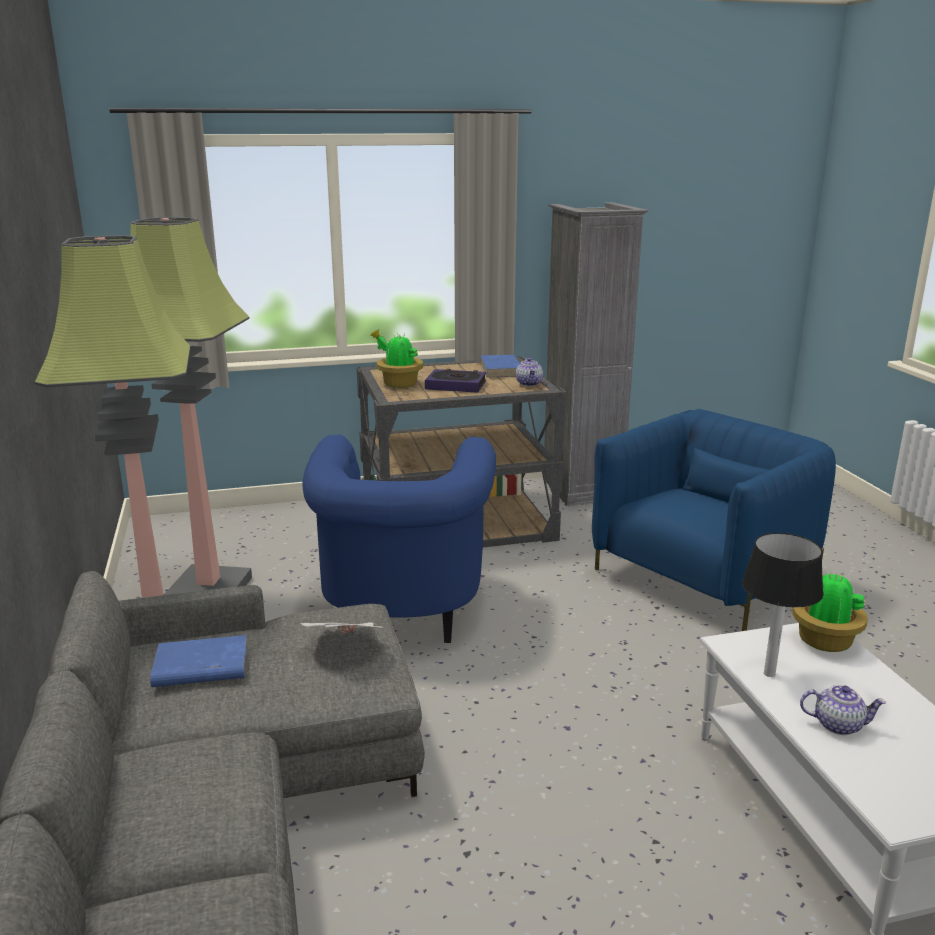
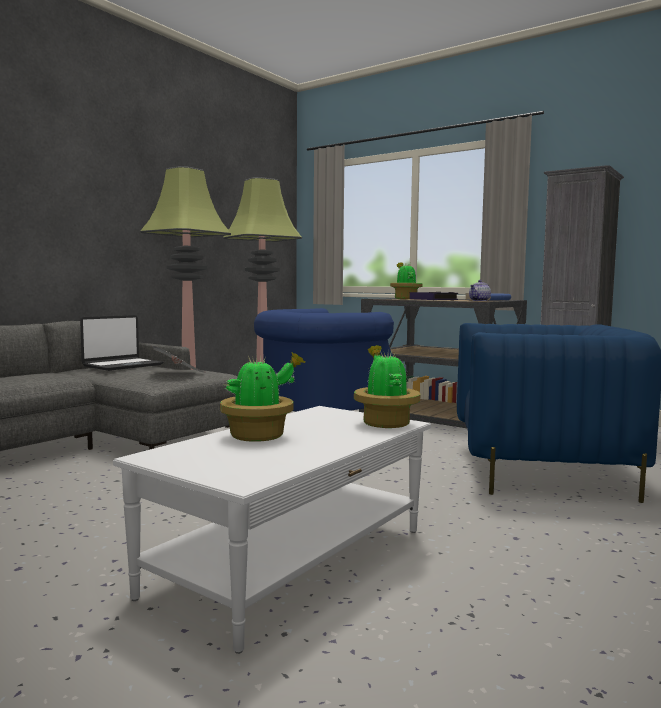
camera: 50 degrees right, 15 degrees down
(200, 667) = (122, 365): blue book -> laptop
(768, 673) = (300, 419): table lamp -> none
(838, 724) = (260, 436): teapot -> potted plant

